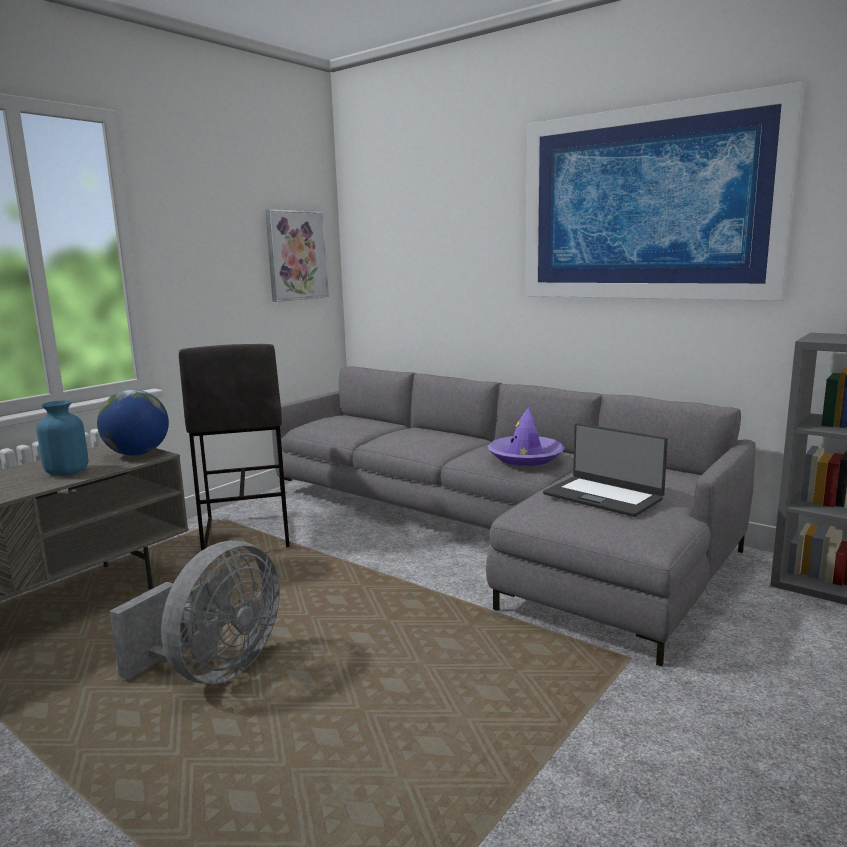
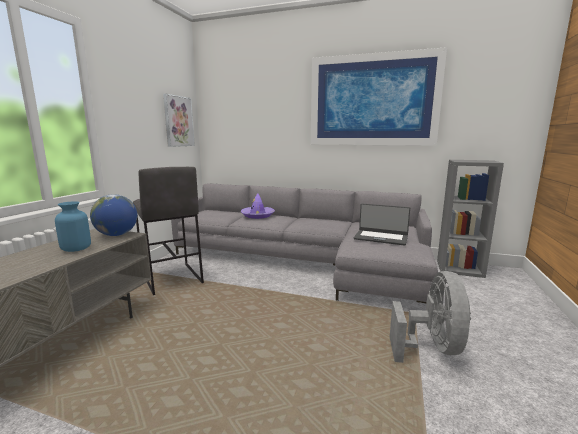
camera: 20 degrees left, 0 degrees up
(214, 670) = (208, 359): grey fan -> grey fan (432, 347)
(525, 457) = (326, 223): purple hat -> purple hat (257, 215)

